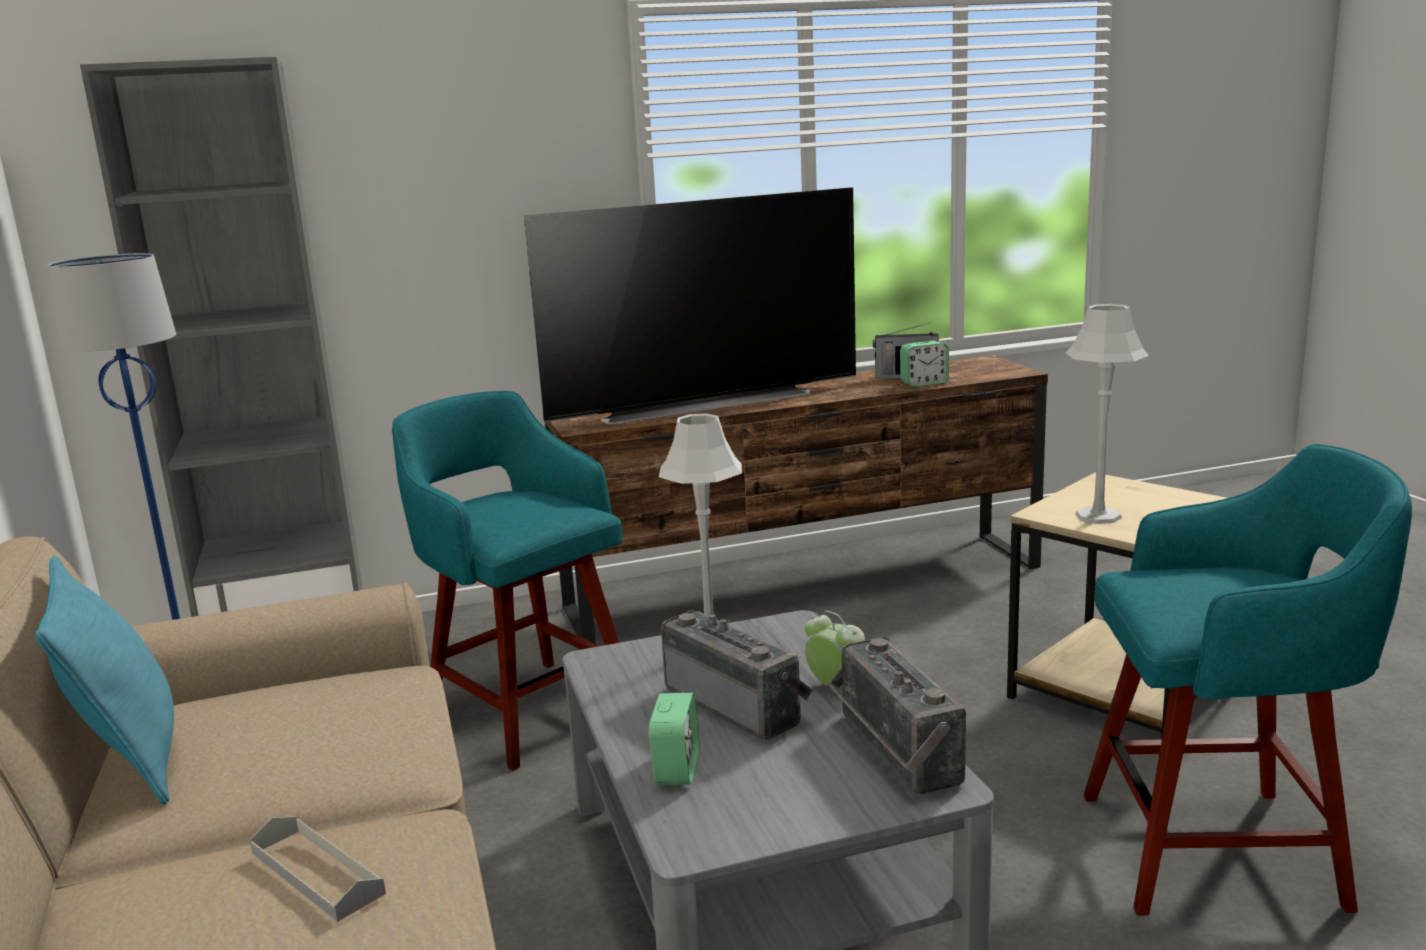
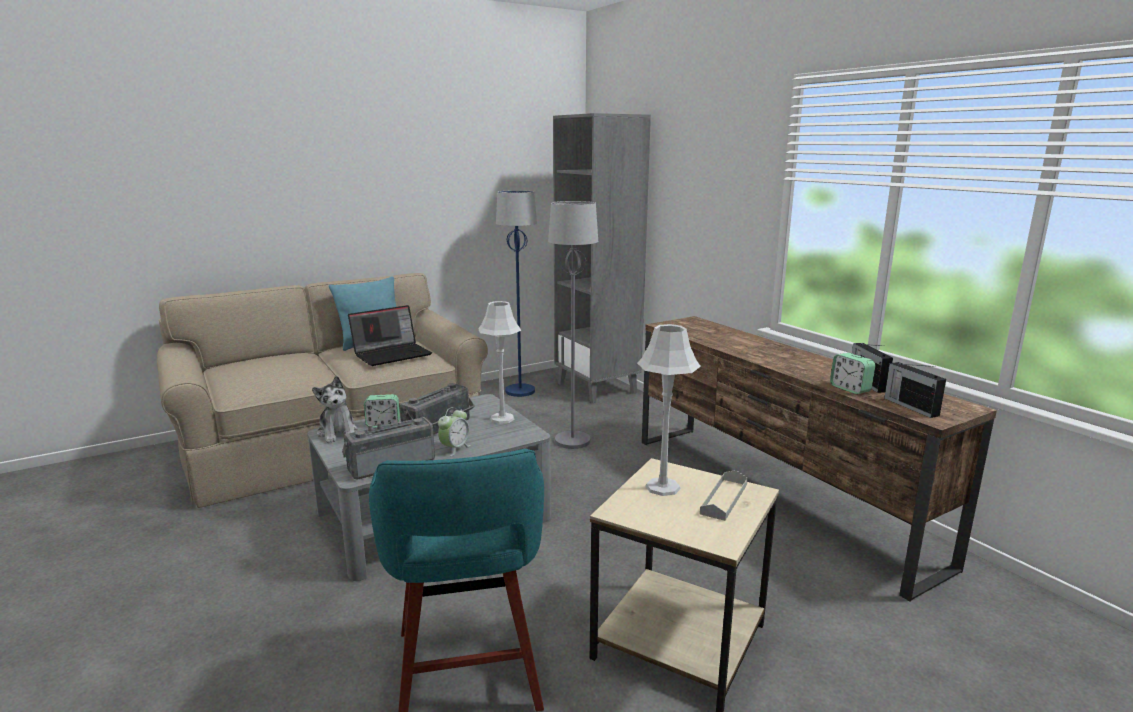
camera: 75 degrees right, 0 degrees up
(312, 717) = (392, 354): none -> laptop
(317, 873) = (292, 371): grey tray -> grey tray (724, 499)
(529, 709) = (573, 441): turquoise stool -> grey floor lamp
(699, 827) = (338, 432): none -> plush toy
(702, 402) = (736, 340): television -> none
(982, 373) = (910, 406): none -> radio

